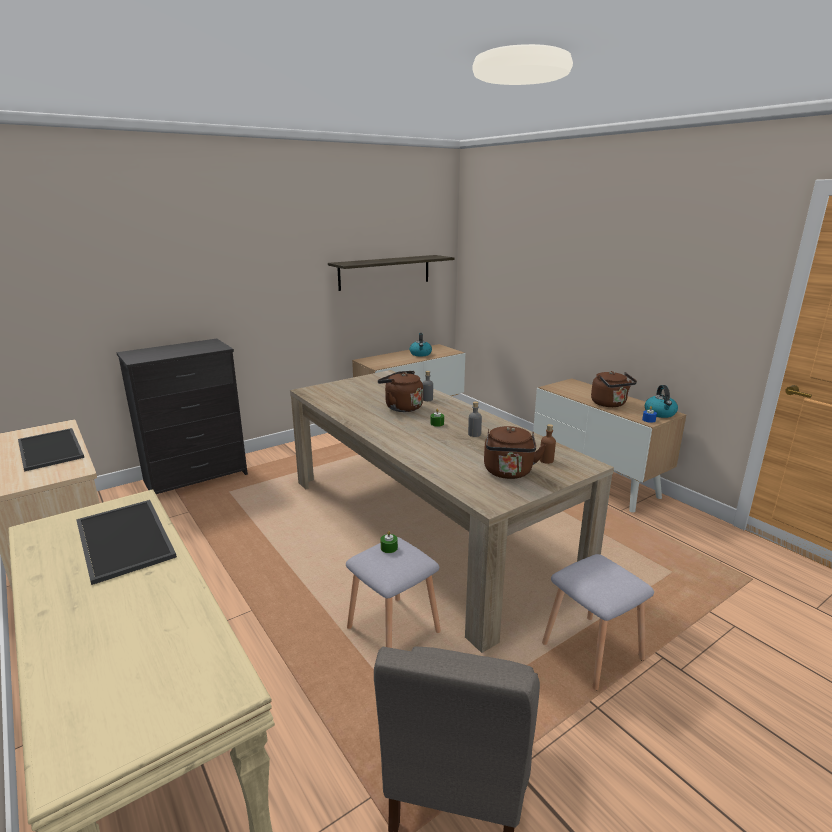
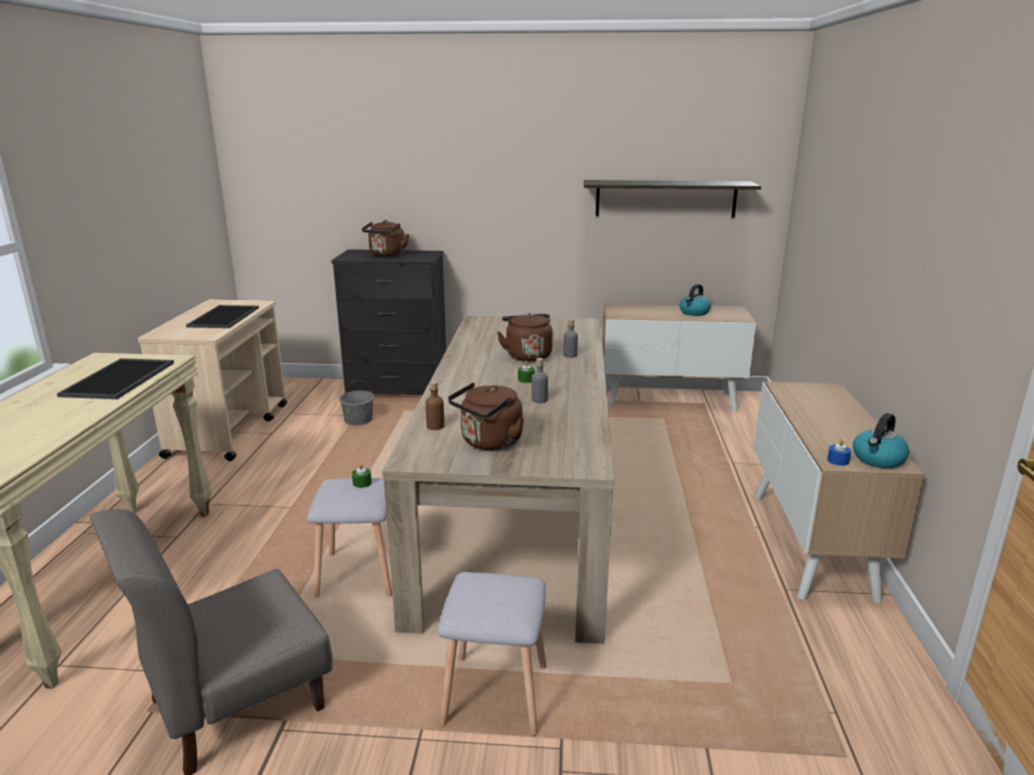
camera: 40 degrees right, 0 degrees up
(198, 514) = (358, 420): none -> grey bucket
(546, 460) = (554, 446): brown bottle -> brown bottle (435, 426)
(610, 404) = (823, 427): brown kettle -> brown kettle (386, 255)

